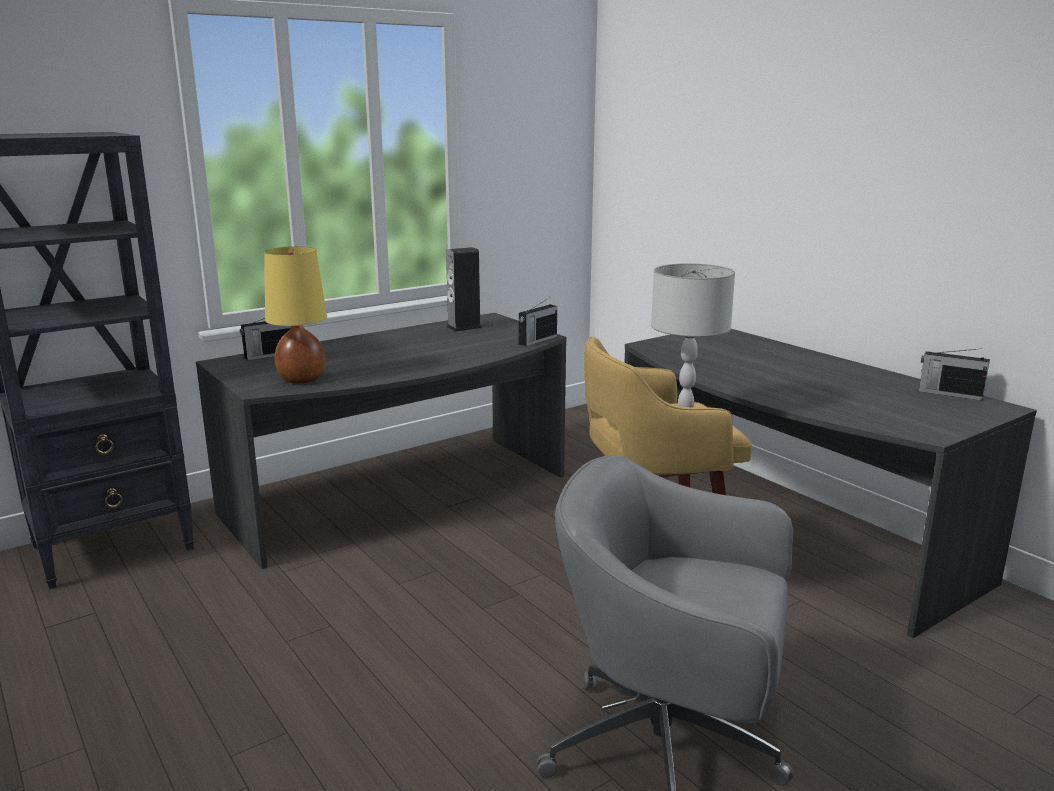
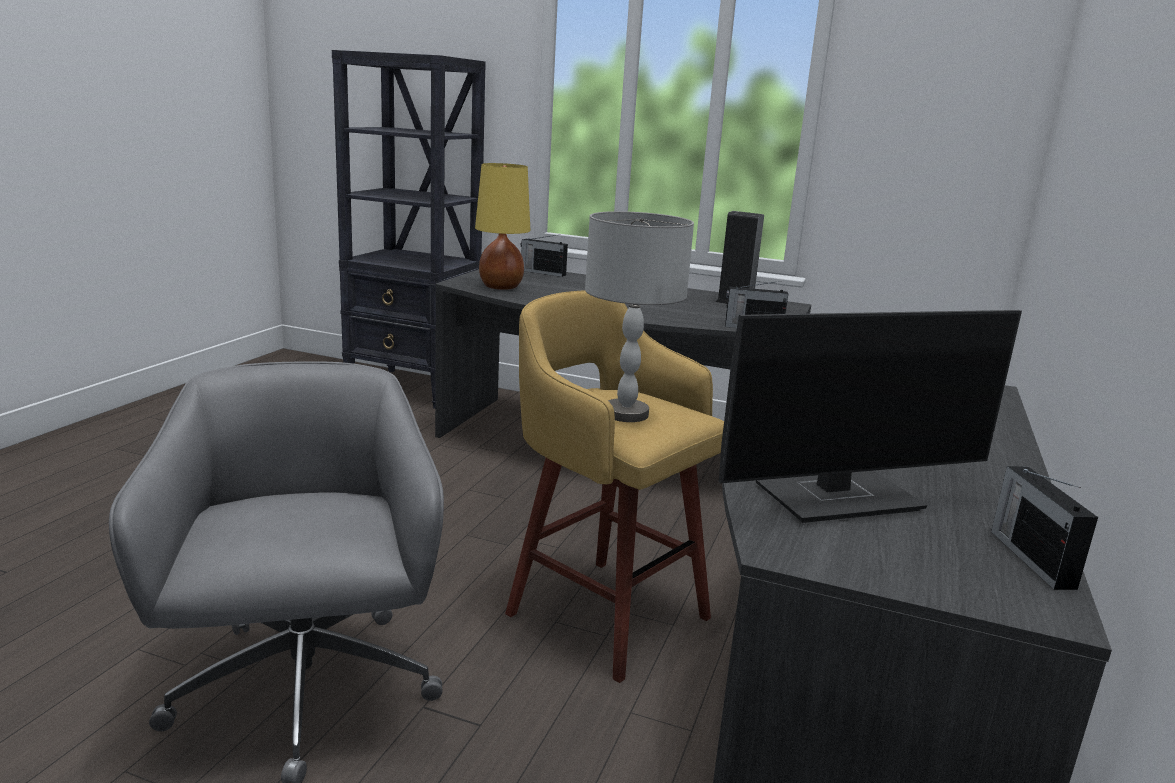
camera: 55 degrees right, 0 degrees up
(866, 405) = (841, 497): none -> monitor

